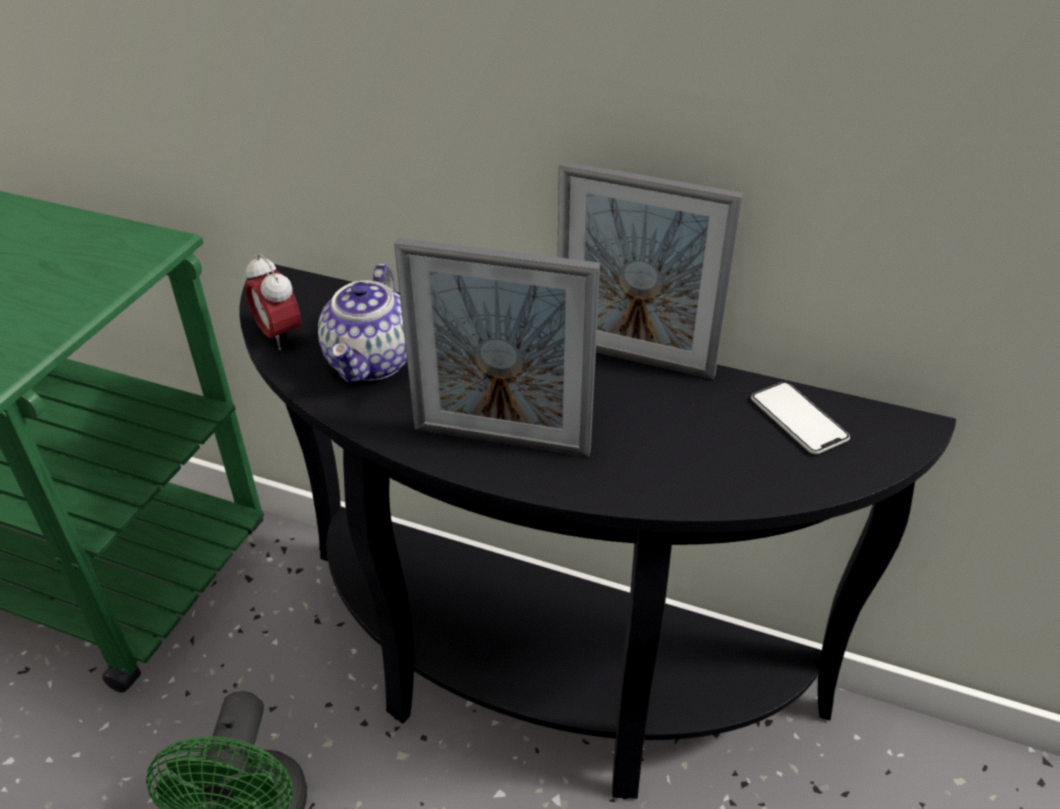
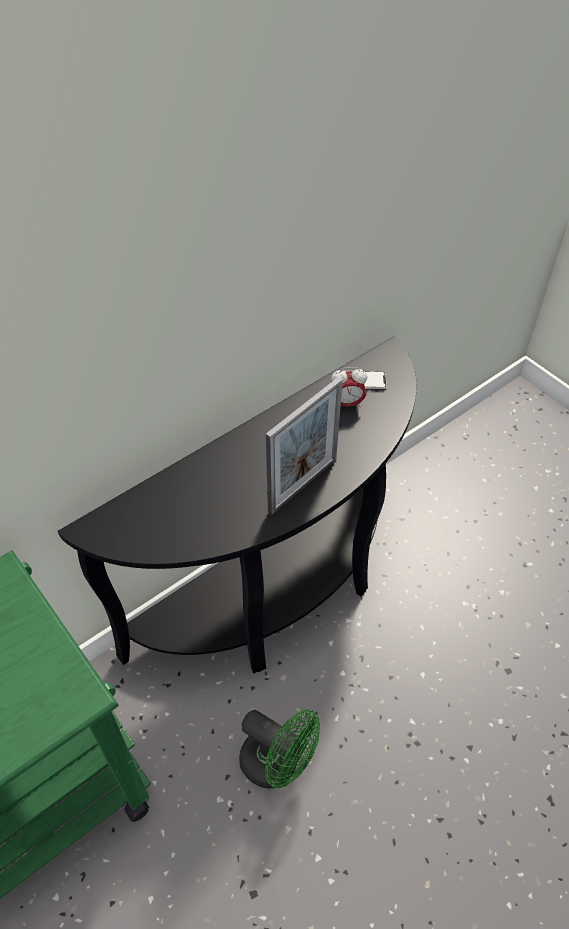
camera: 60 degrees left, 10 degrees up
(279, 335) = (146, 545): alarm clock -> alarm clock (347, 404)
(373, 362) = (205, 512): teapot -> none
(634, 358) = (281, 411): picture frame -> none

